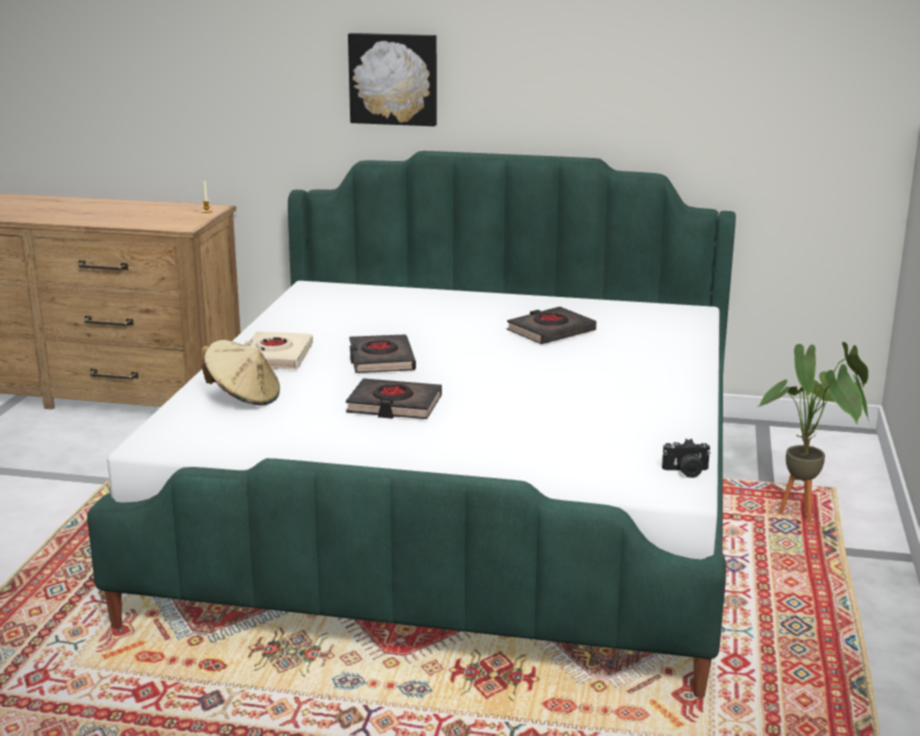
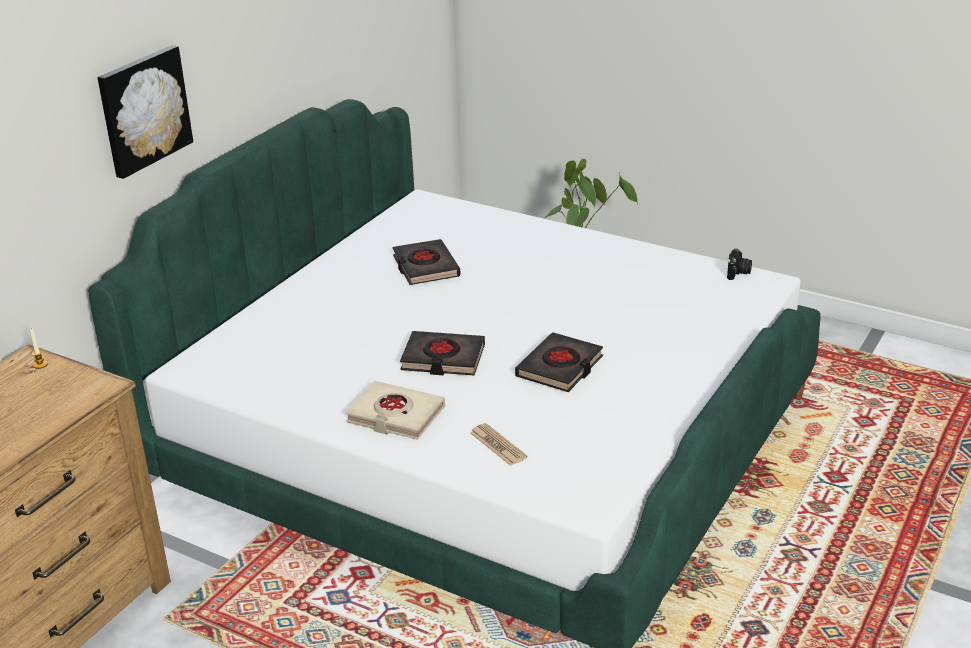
camera: 70 degrees left, 10 degrees up
(243, 397) = (498, 445): beige hat -> newspaper

